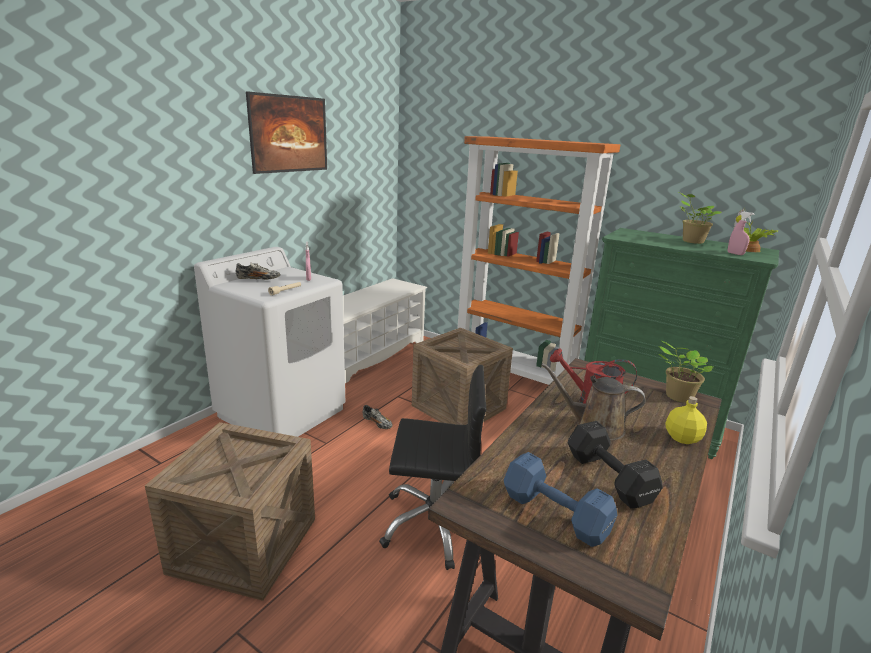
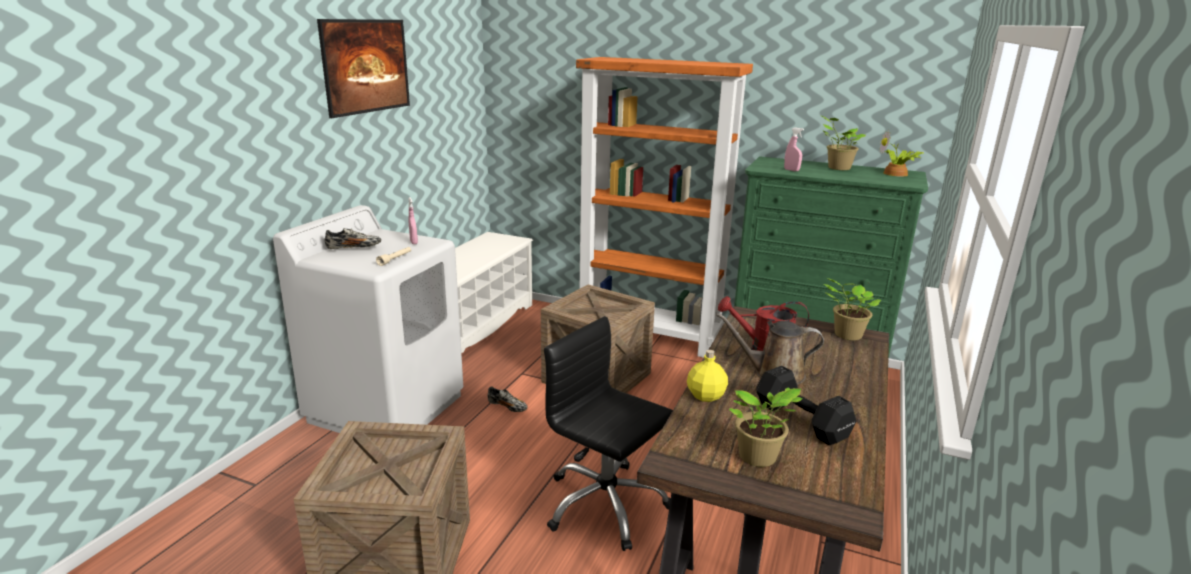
camera: 10 degrees left, 0 degrees up
(434, 523) = (605, 504): black office chair -> black office chair turned 135 degrees counterclockwise
(553, 512) = (759, 458): blue dumbbell -> potted plant
(682, 438) = (860, 375): yellow bottle -> yellow bottle (706, 395)
(735, 254) = (885, 179): pink spray bottle -> pink spray bottle (791, 170)

